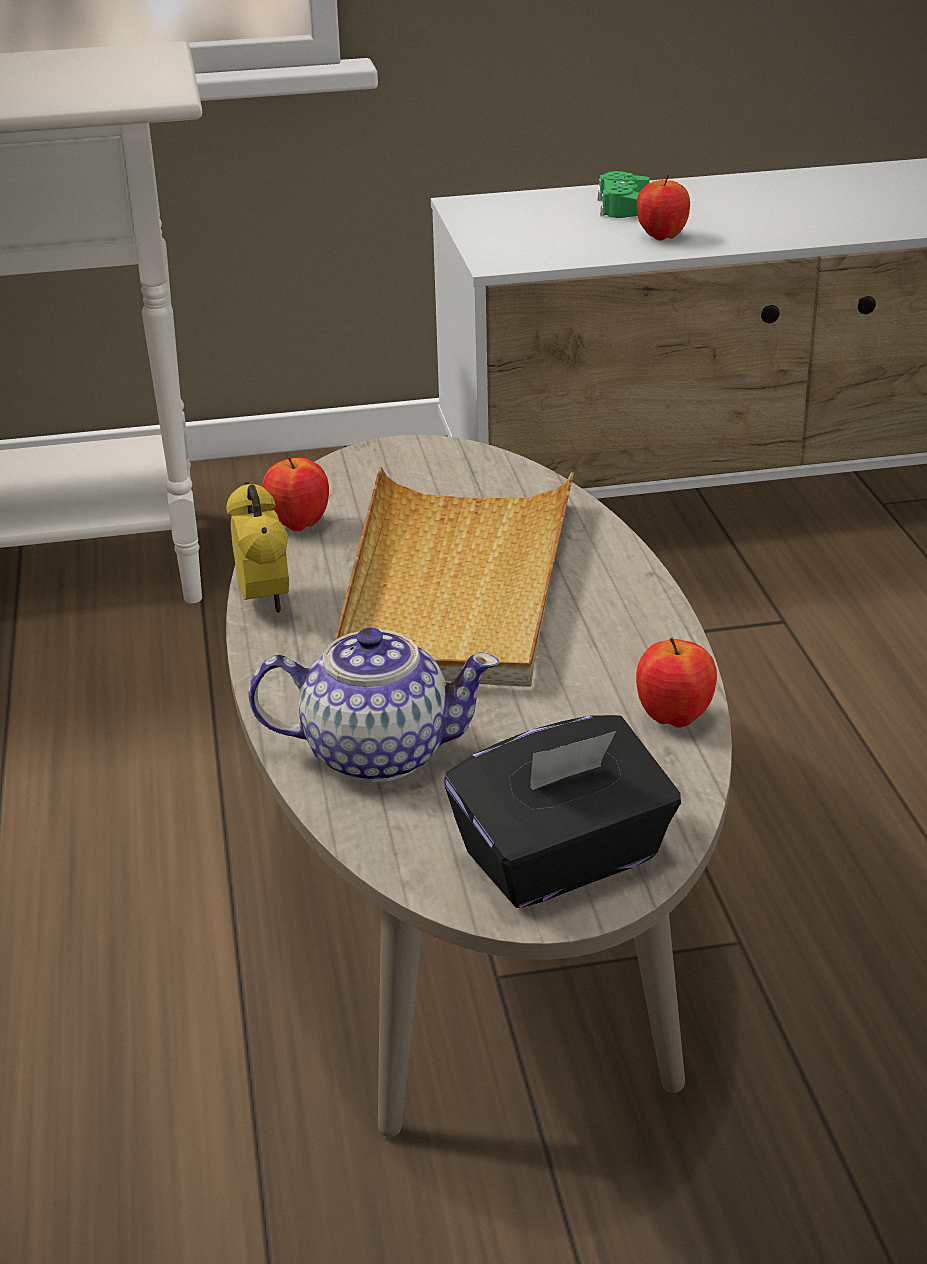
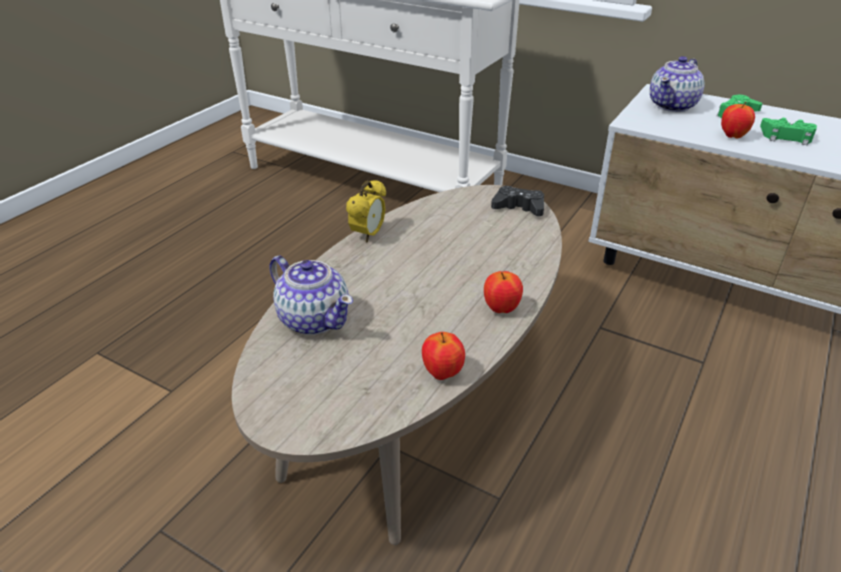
camera: 40 degrees right, 5 degrees up
(298, 525) = (425, 210): apple -> apple (501, 309)
(443, 462) = (519, 207): none -> black game controller
(455, 586) = (444, 264): beige tray -> none
(520, 219) = (673, 105): none -> teapot
(563, 861) = (307, 408): black tissue box -> none
(726, 216) = (786, 136): none -> green game controller

